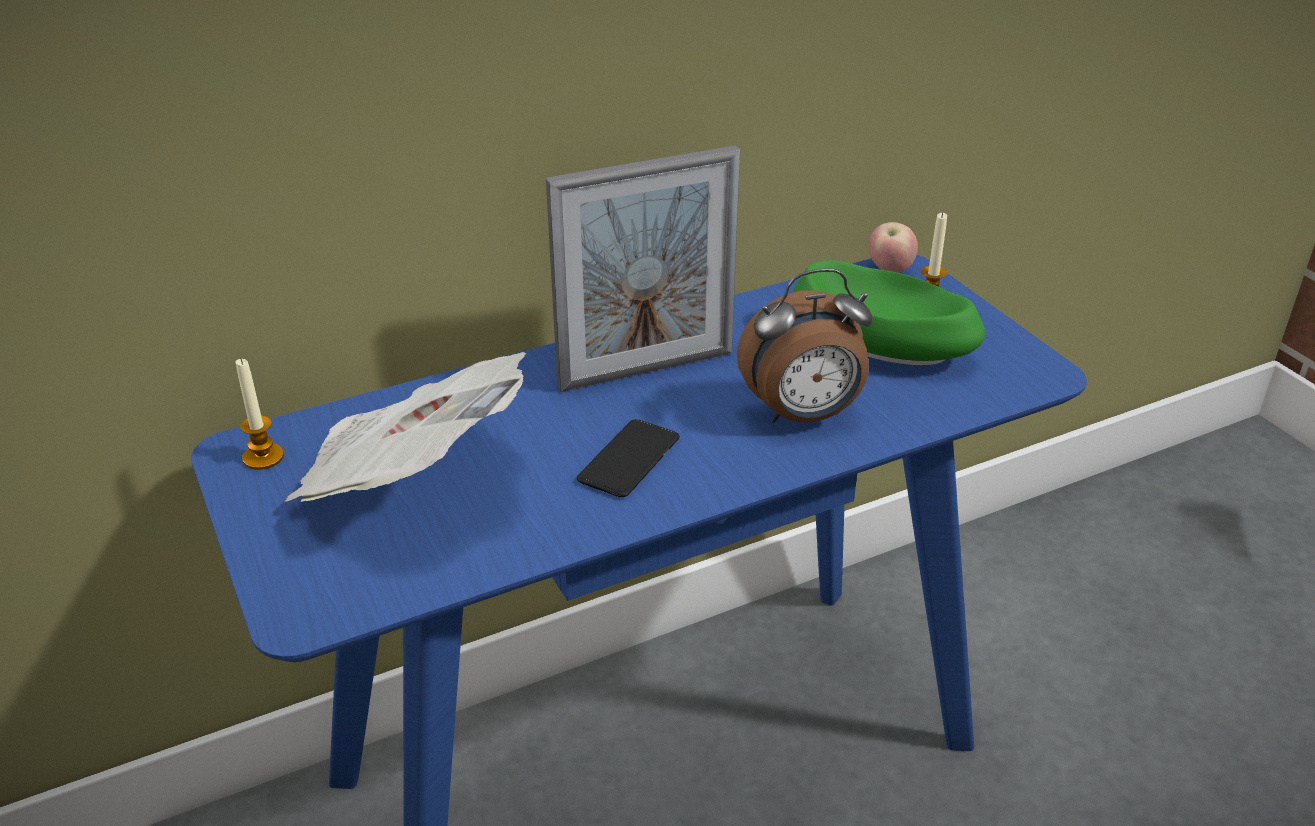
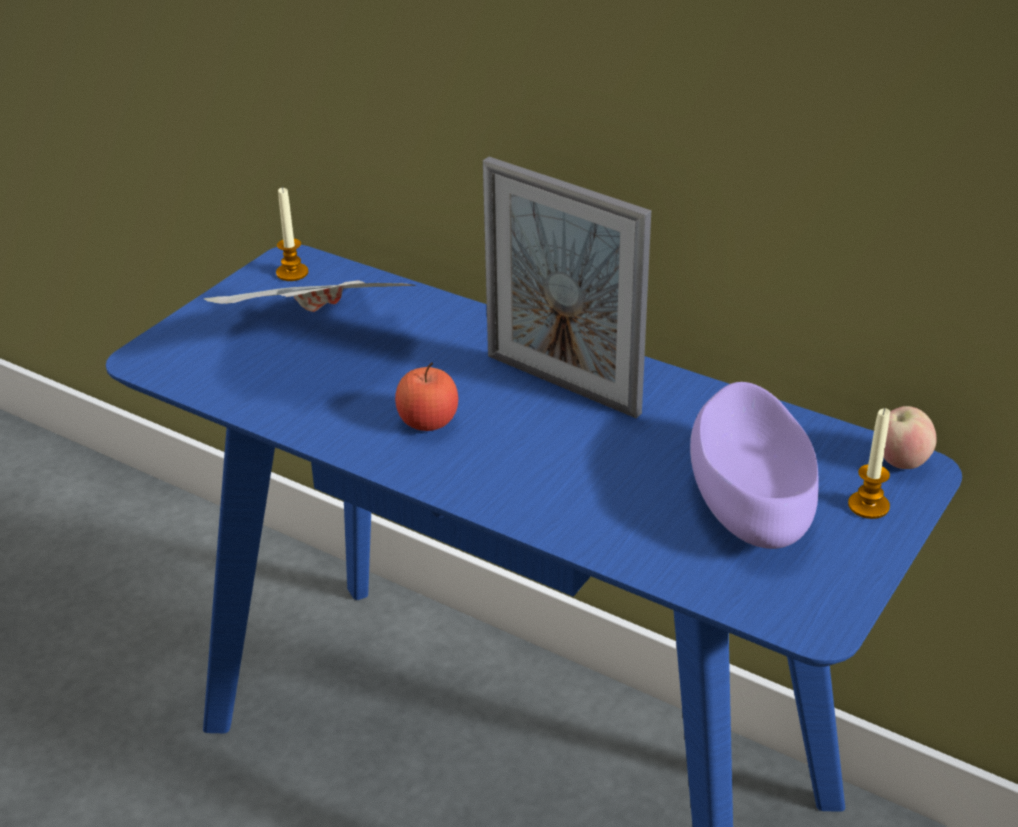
camera: 60 degrees right, 0 degrees up
(629, 459) = (428, 422): phone -> apple
(803, 415) = (578, 489): alarm clock -> none
(881, 345) = (748, 499): green bowl -> purple bowl

